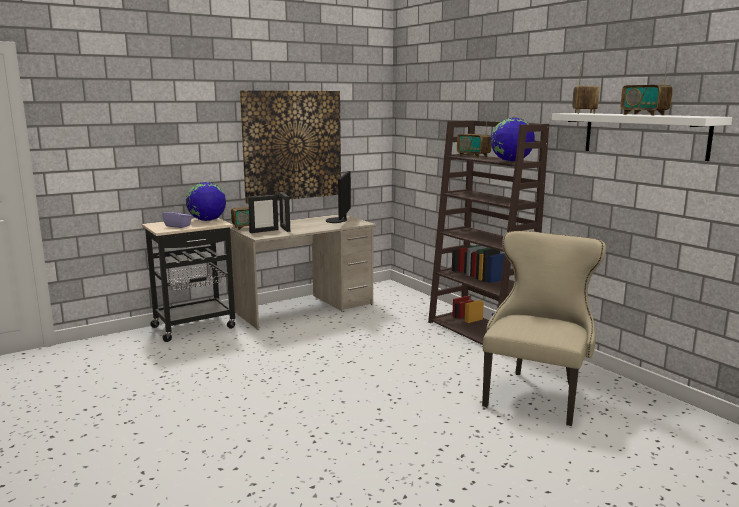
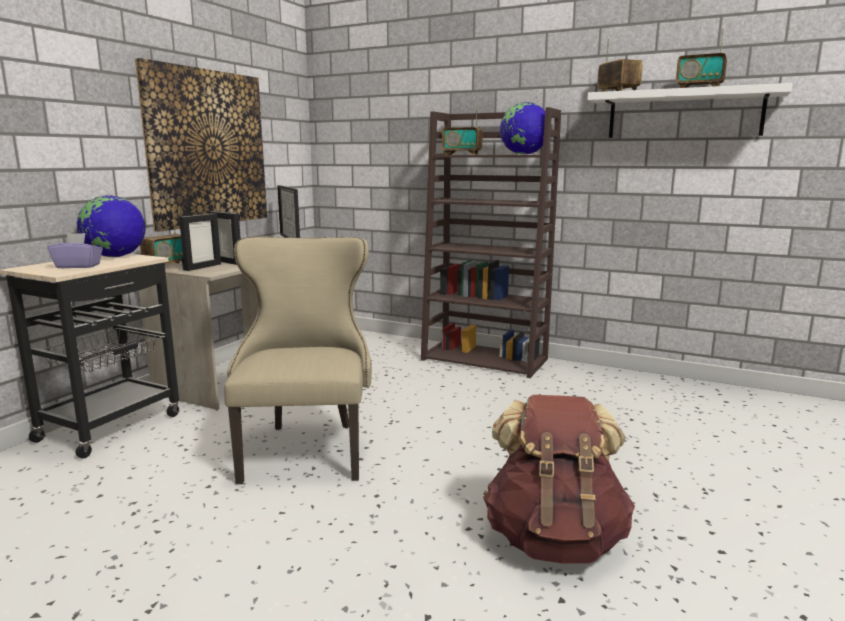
camera: 30 degrees left, 0 degrees up
(354, 457) = (554, 539): none -> brown backpack
(536, 394) = (623, 408): beige chair -> beige chair (306, 449)

